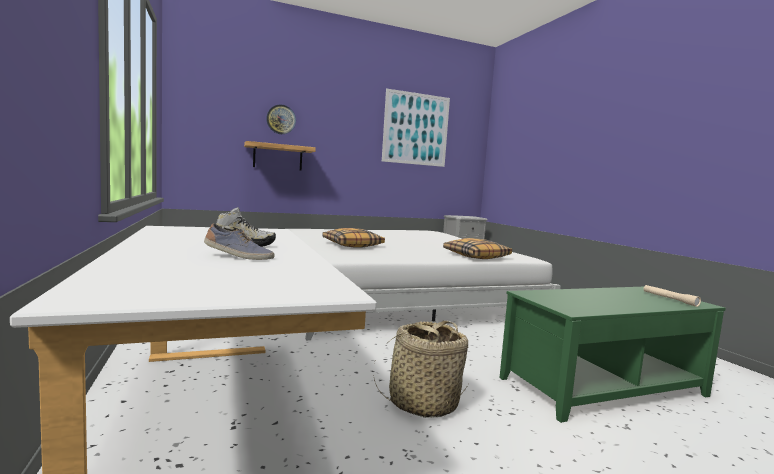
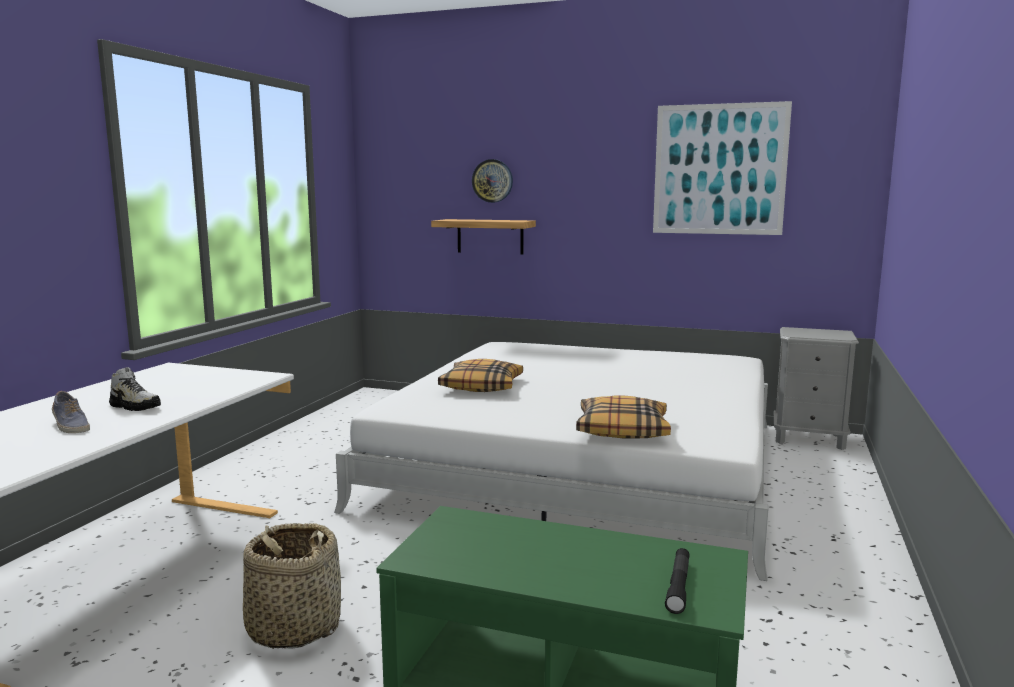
camera: 40 degrees right, 5 degrees up
(669, 299) = (678, 586): beige flashlight -> black flashlight

